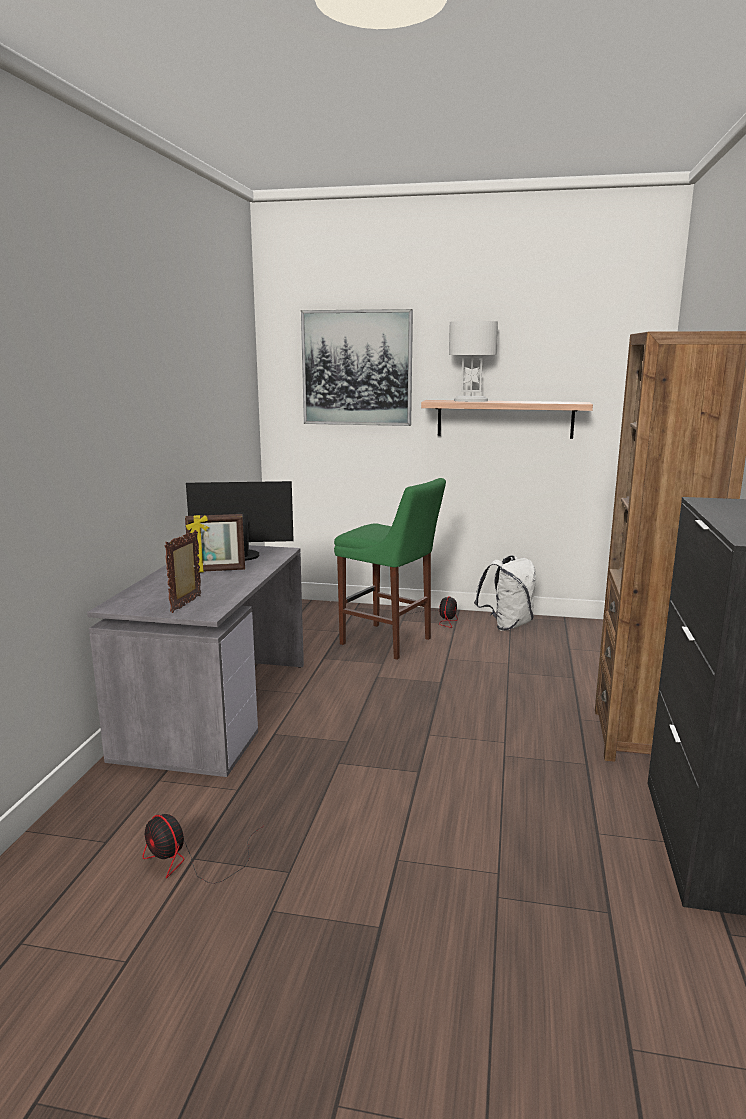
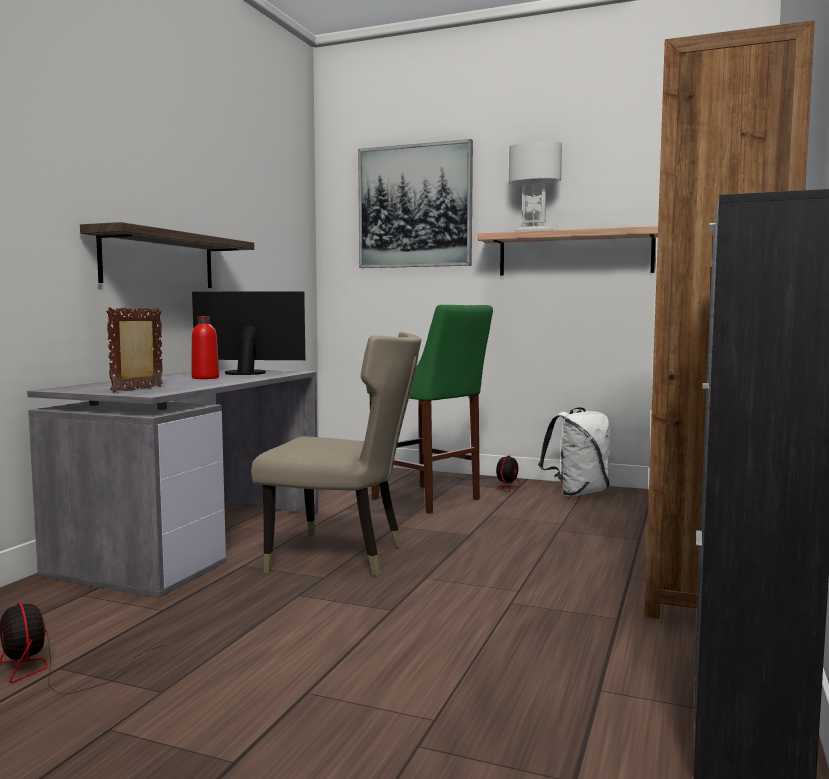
camera: 10 degrees right, 10 degrees down
(158, 459) = (159, 260): none -> shelf
(217, 570) = (205, 378): picture frame -> red bottle
(352, 717) = (343, 557): none -> beige chair

